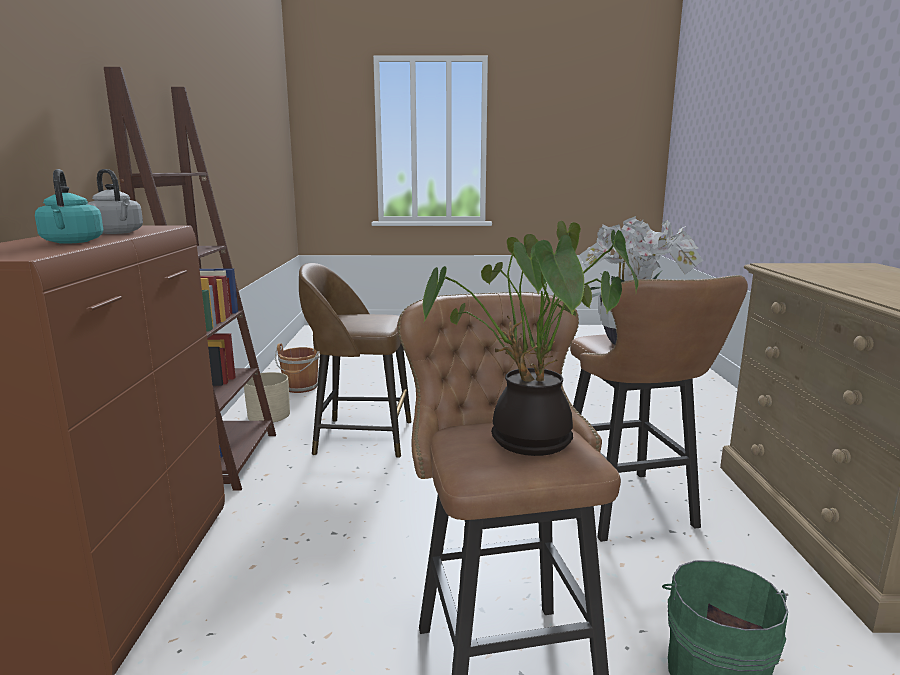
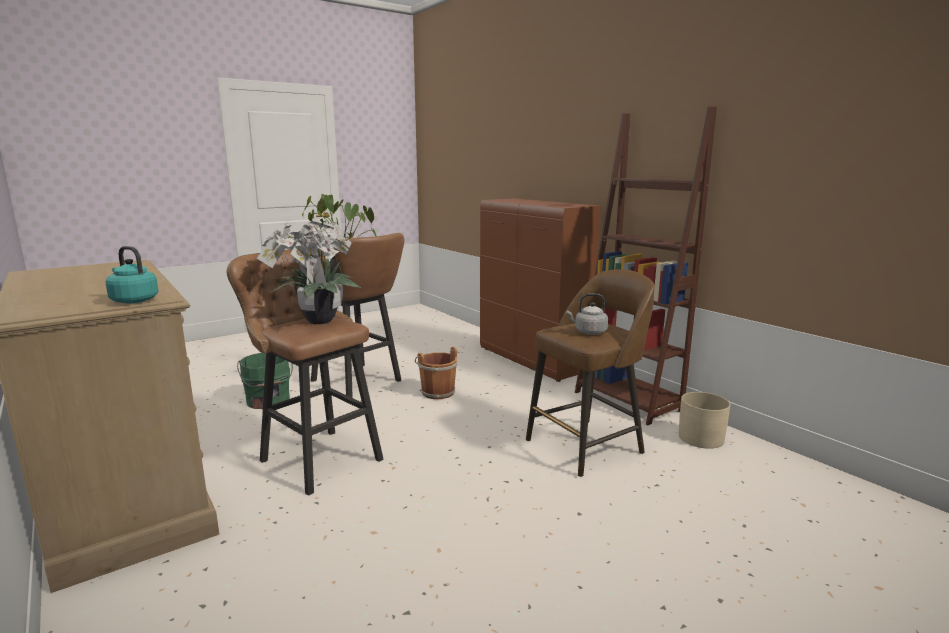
camera: 145 degrees right, 0 degrees up
(72, 242) = (522, 201): turquoise kettle -> turquoise kettle (133, 300)
(118, 233) = (547, 204): grey kettle -> grey kettle (588, 332)
(300, 388) = (776, 479): brown bucket -> brown bucket (437, 392)

